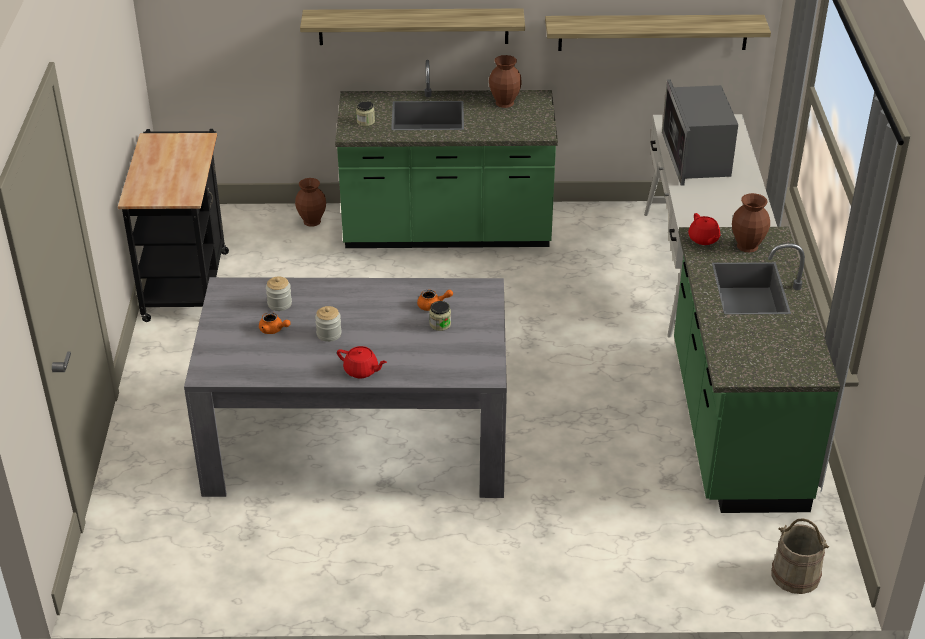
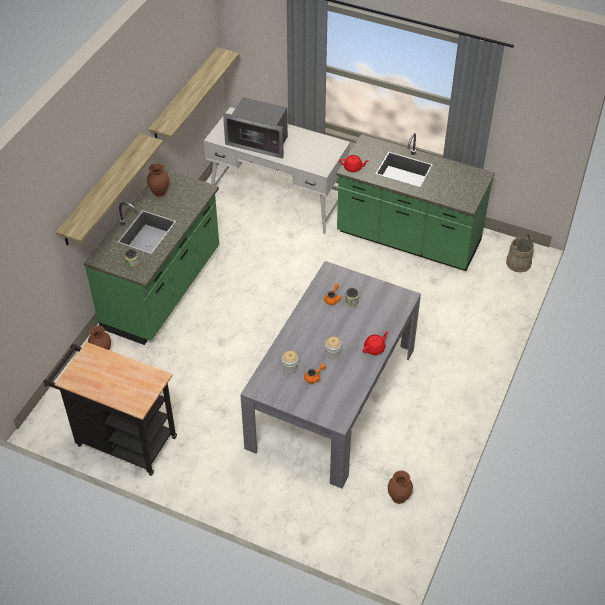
camera: 65 degrees left, 10 degrees up
(748, 246) = (369, 155): brown vase -> brown vase (399, 497)

